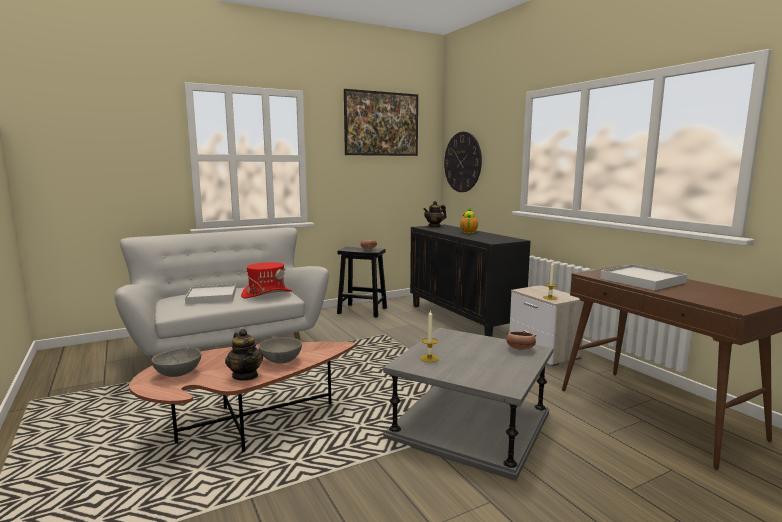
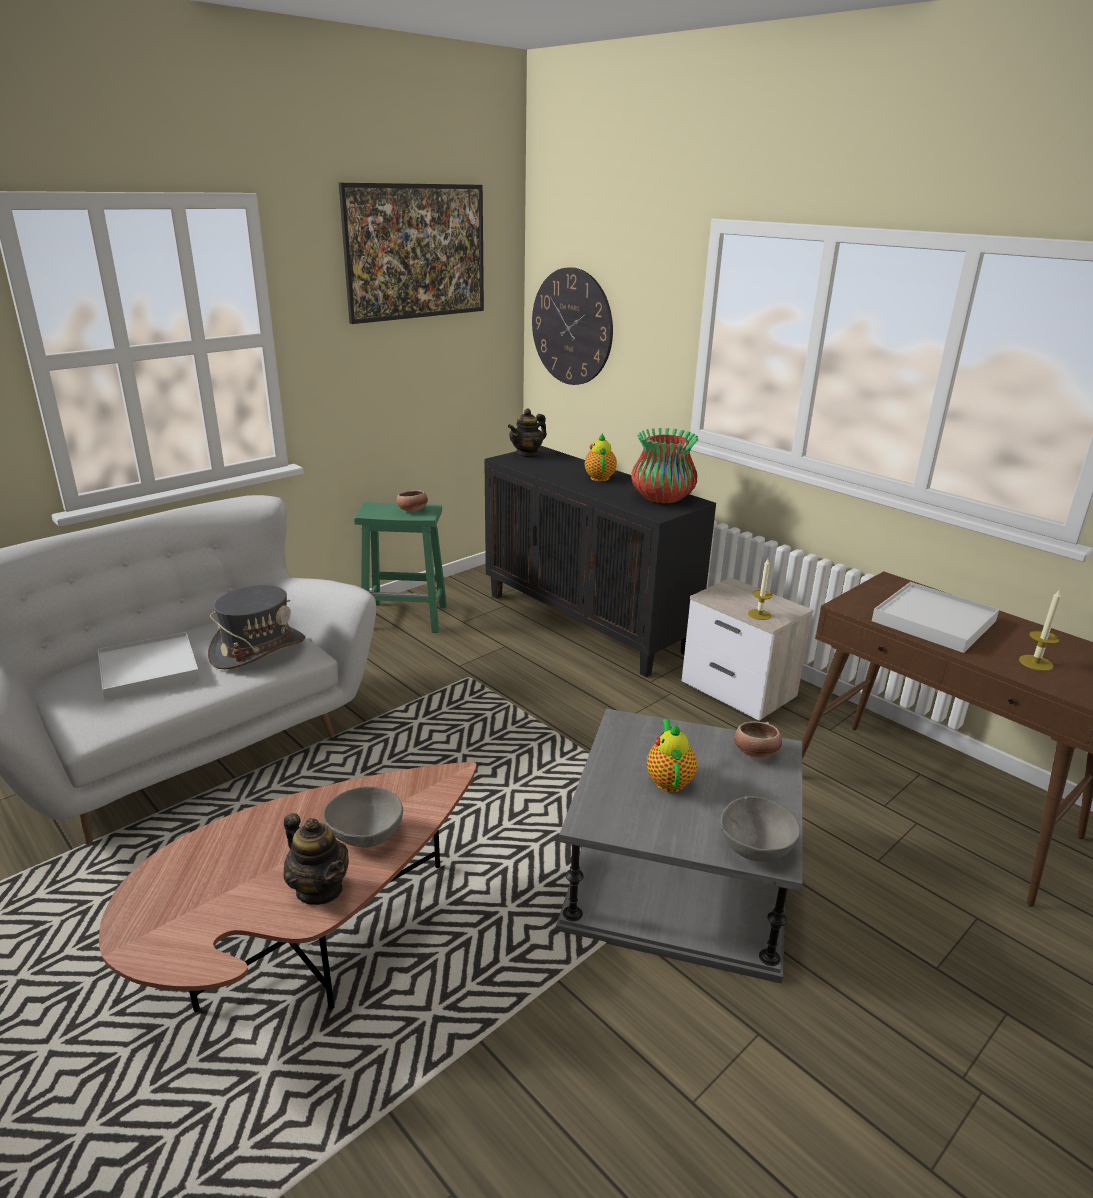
camera: 15 degrees left, 15 degrees up
(177, 374) = (185, 905): grey bowl -> grey bowl (755, 849)
(267, 294) = (258, 649): red hat -> grey hat
(363, 310) = (406, 617): black stool -> green stool
(429, 358) = (625, 798): candle -> candle (1035, 663)
(460, 354) = (669, 780): none -> teapot
(499, 238) = (662, 498): none -> vase

